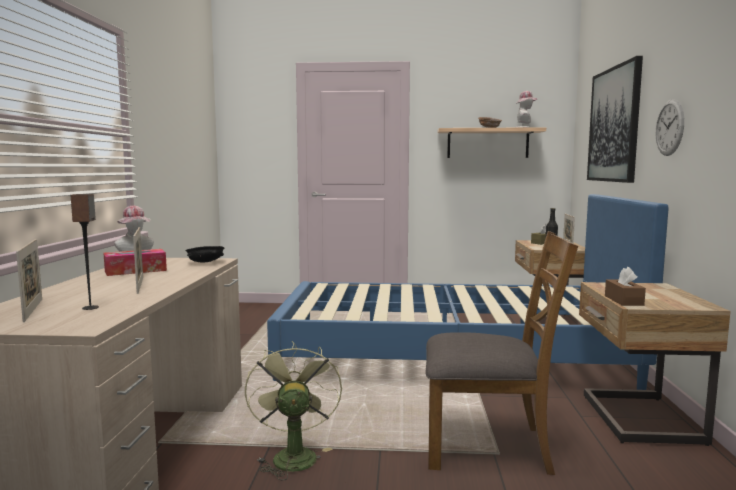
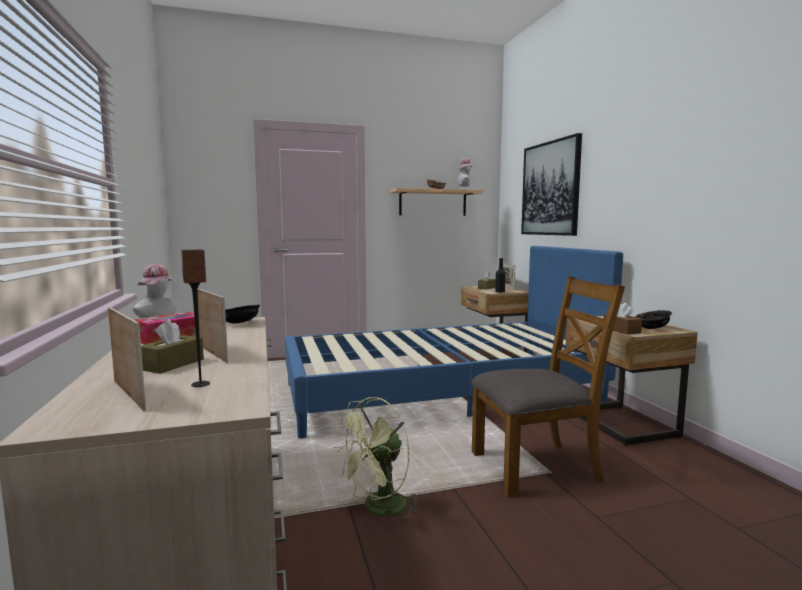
camera: 20 degrees left, 0 degrees up
(98, 291) = (172, 364): none -> brown tissue box
(292, 455) = (378, 509): green fan -> green fan turned 105 degrees counterclockwise
(669, 127) = (617, 191): wall clock -> none
(672, 301) = (652, 328): none -> black bowl

